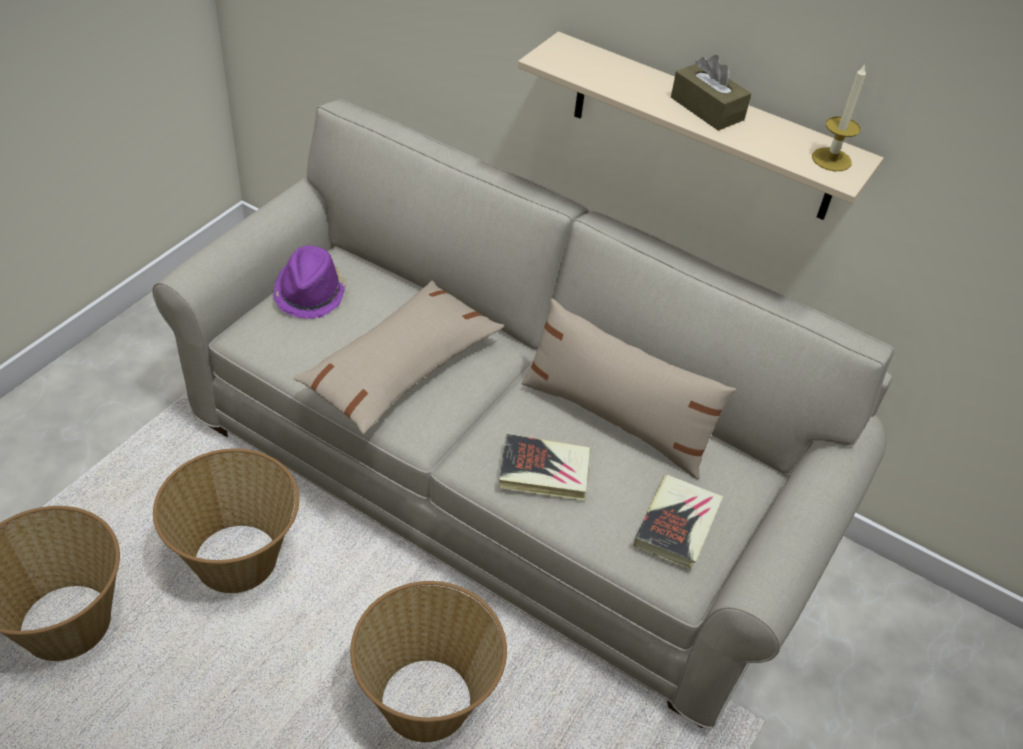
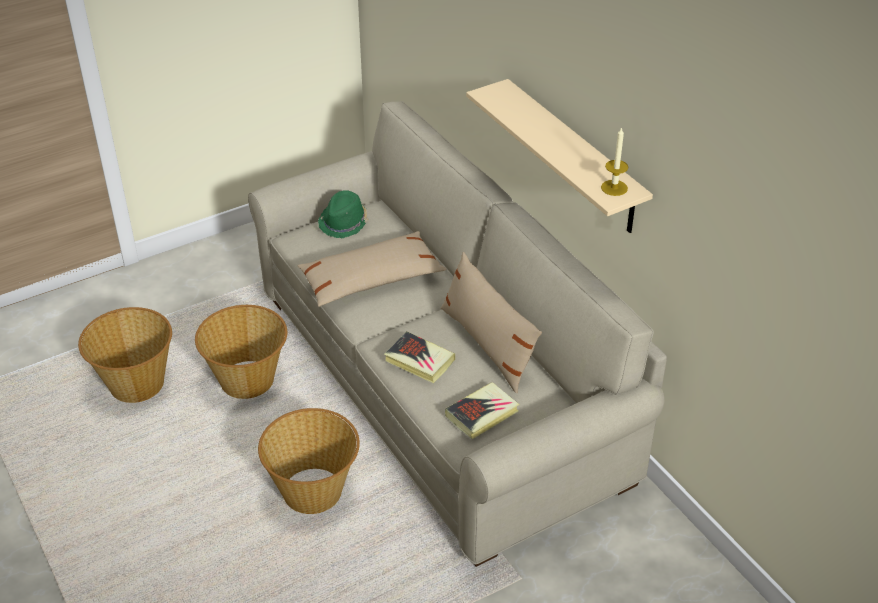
camera: 30 degrees right, 5 degrees down
(311, 293) = (344, 223): purple hat -> green hat
(707, 109) = (561, 142): brown tissue box -> none

